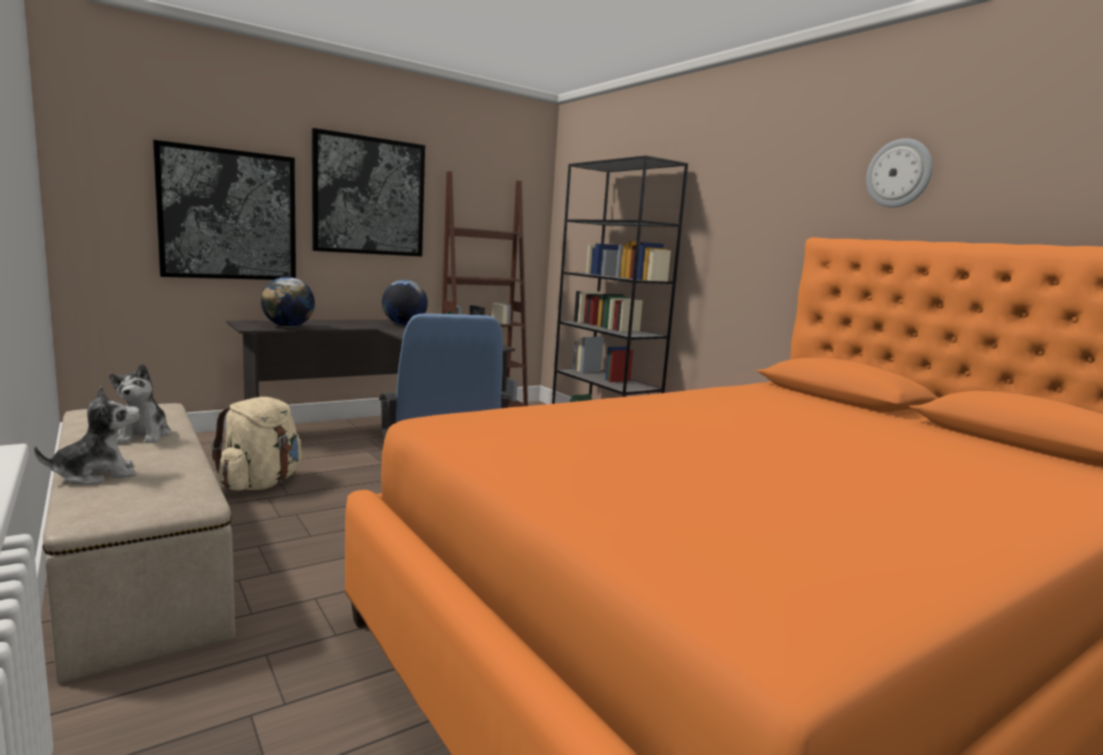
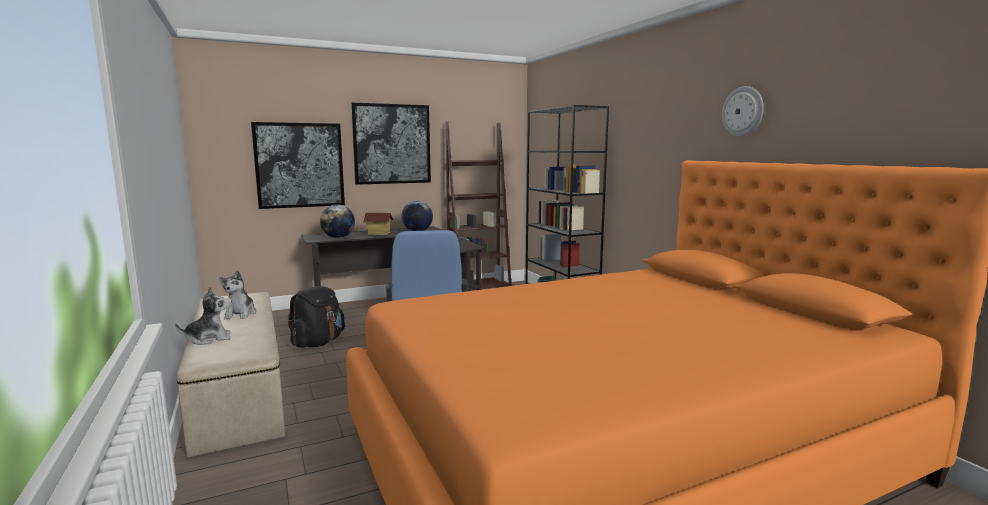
camera: 10 degrees right, 0 degrees up
(260, 484) = (318, 343): beige backpack -> black backpack
(348, 324) = (378, 233): none -> toy house

